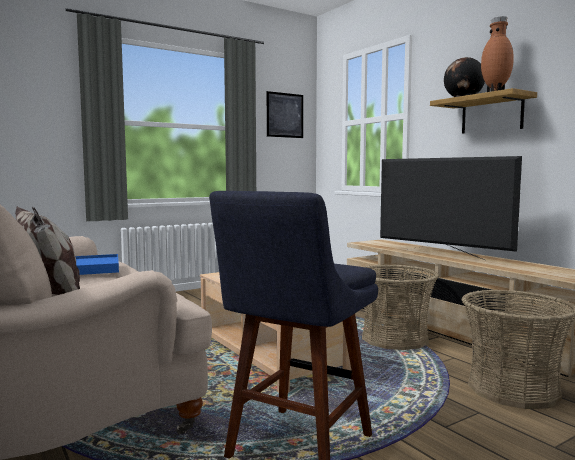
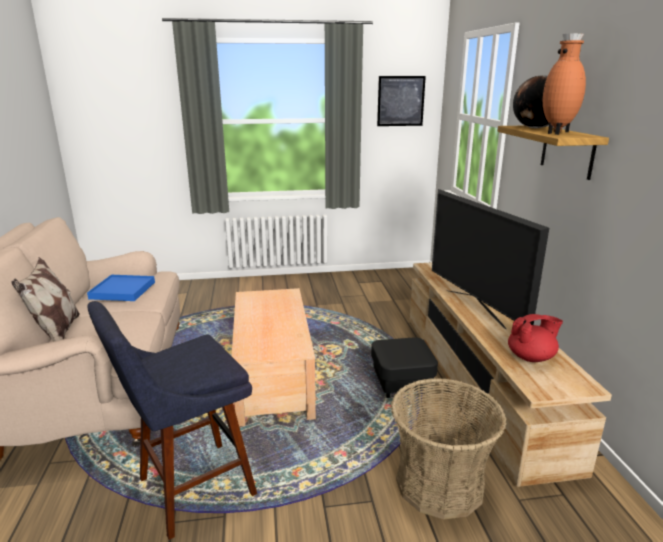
camera: 25 degrees right, 15 degrees up
(394, 339) = (401, 384): basket -> black ottoman
(530, 268) = (531, 357): none -> red teapot

